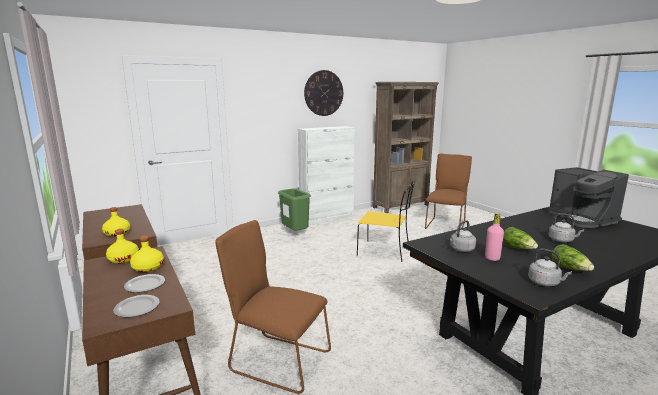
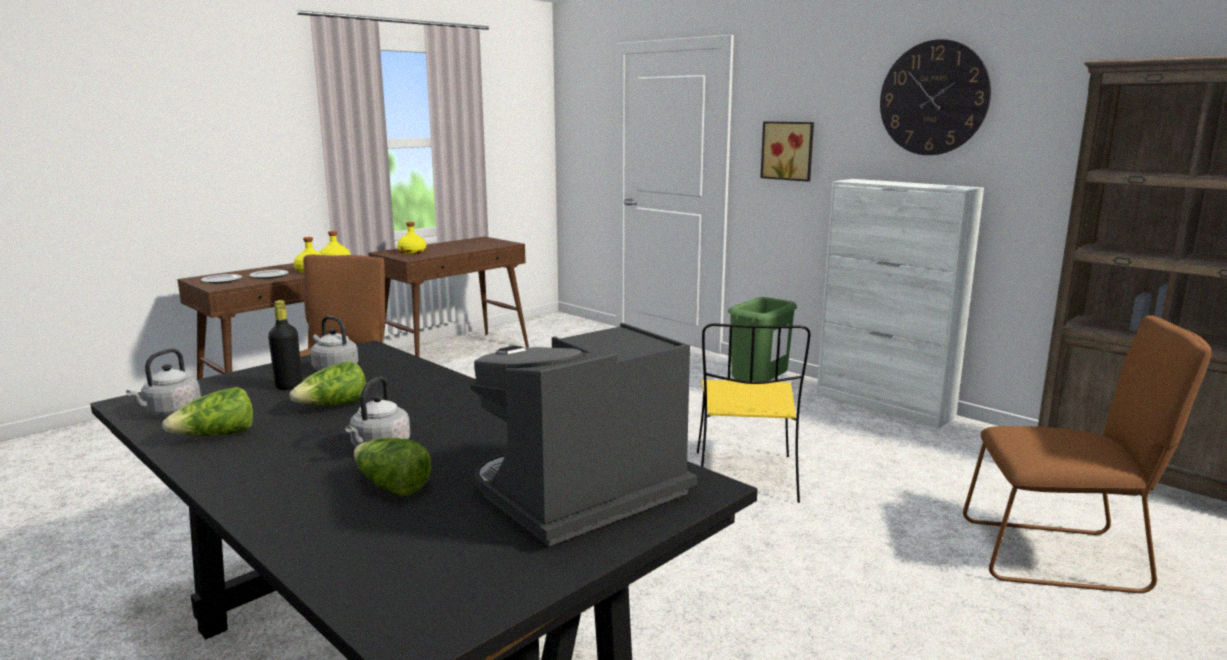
camera: 75 degrees right, 0 degrees up
(262, 119) = (788, 150): none -> picture
(492, 258) = (289, 386): pink bottle -> black bottle
(594, 239) = (391, 486): none -> lettuce

